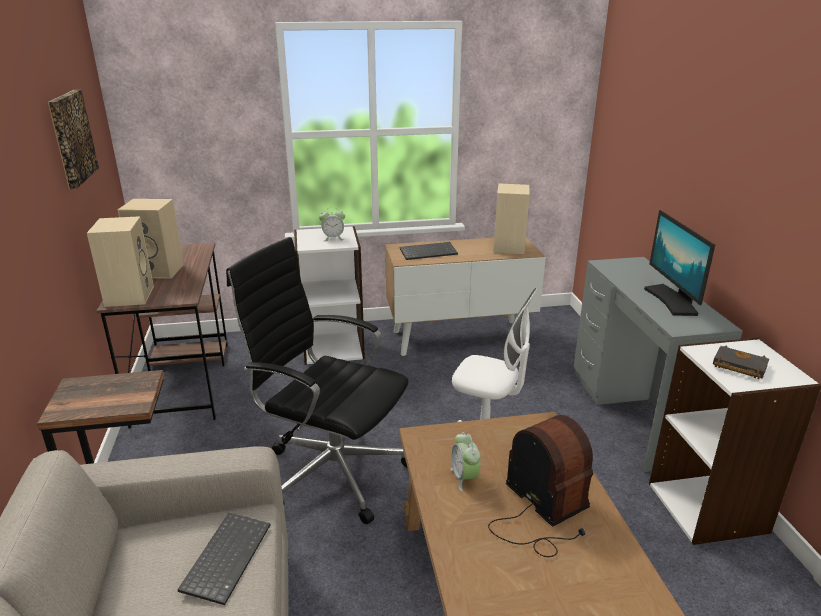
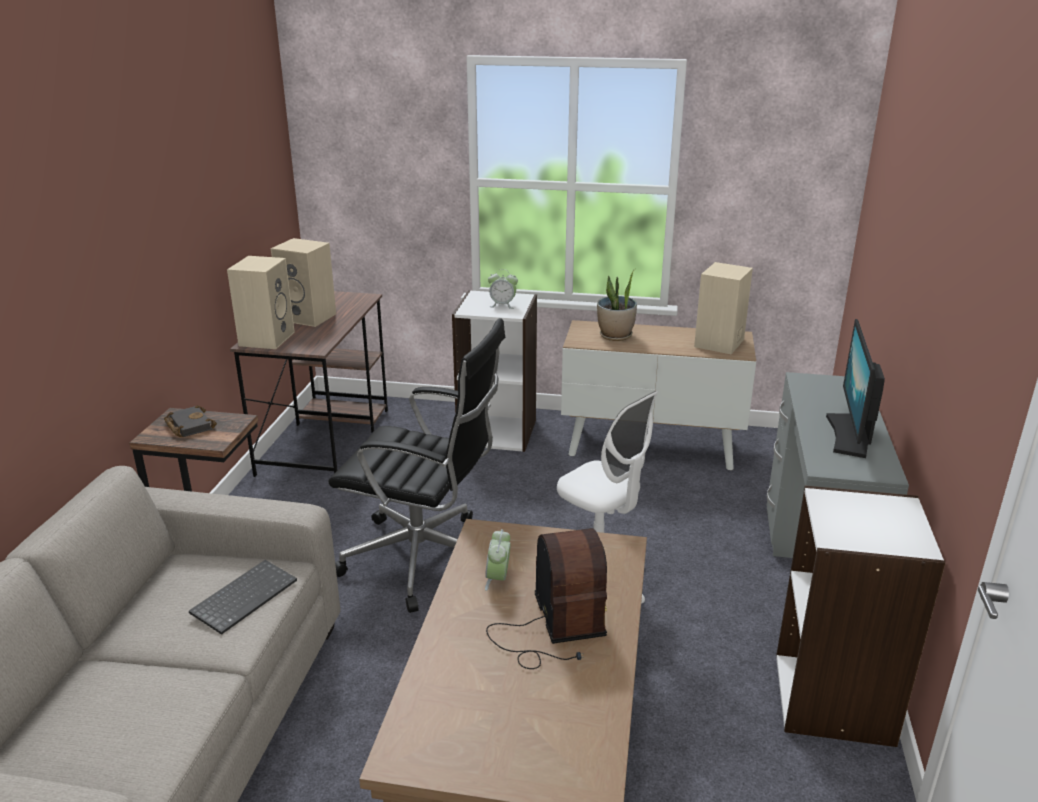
camera: 20 degrees right, 0 degrees up
(71, 138) = (231, 172): picture -> none
(332, 471) = (425, 560): black office chair -> black office chair turned 150 degrees clockwise
(428, 252) = (615, 336): keyboard -> potted plant
(737, 366) = (855, 522): black book -> black book (188, 425)

